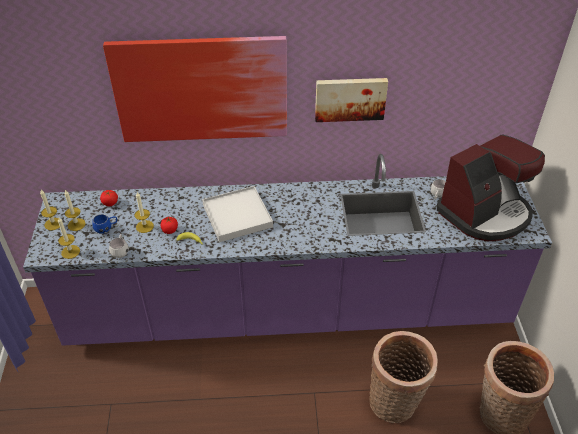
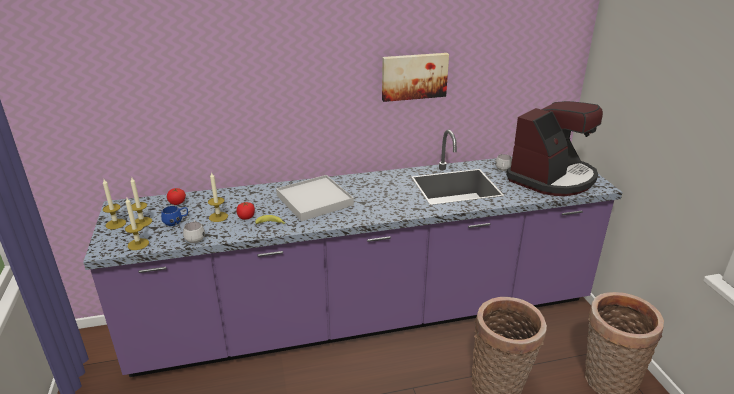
camera: 10 degrees left, 15 degrees down
(201, 89) = (271, 70): picture -> none

